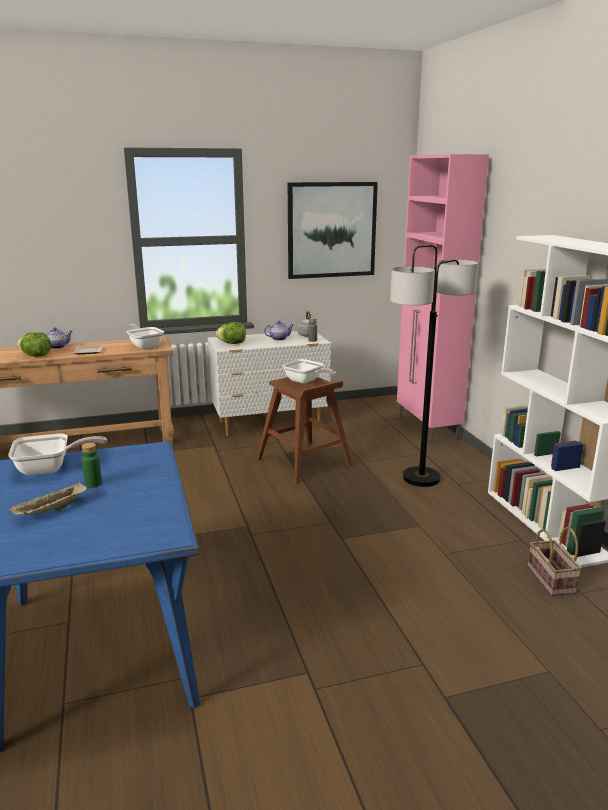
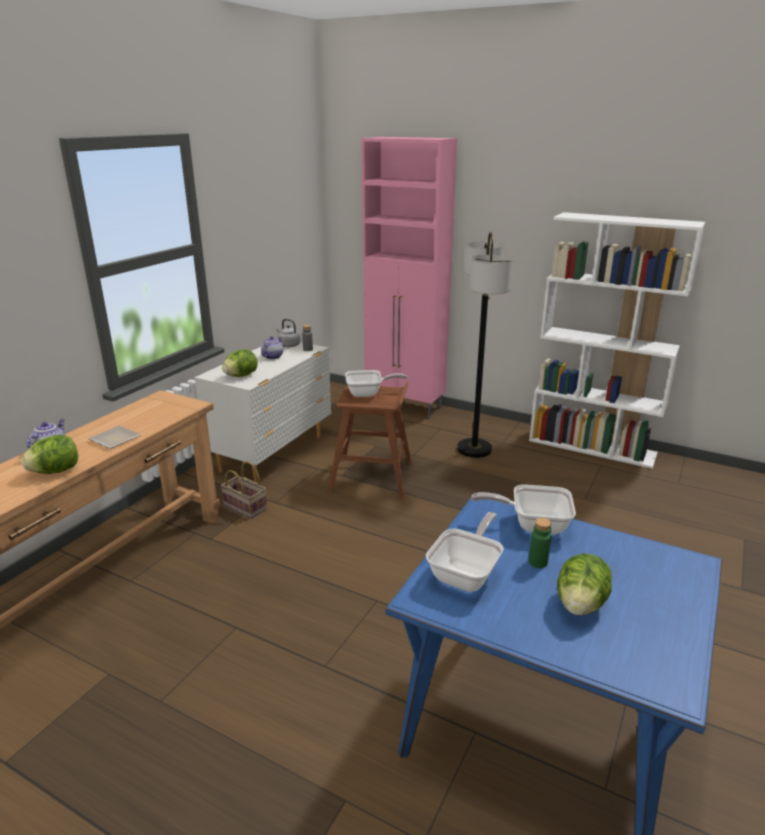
camera: 45 degrees left, 5 degrees up
(51, 511) = (580, 605): beige tray -> lettuce
(145, 345) = (167, 408): frying pan -> frying pan (532, 524)
(331, 230) = (270, 223): picture -> none
(552, 580) = (656, 483): basket -> basket (246, 507)

